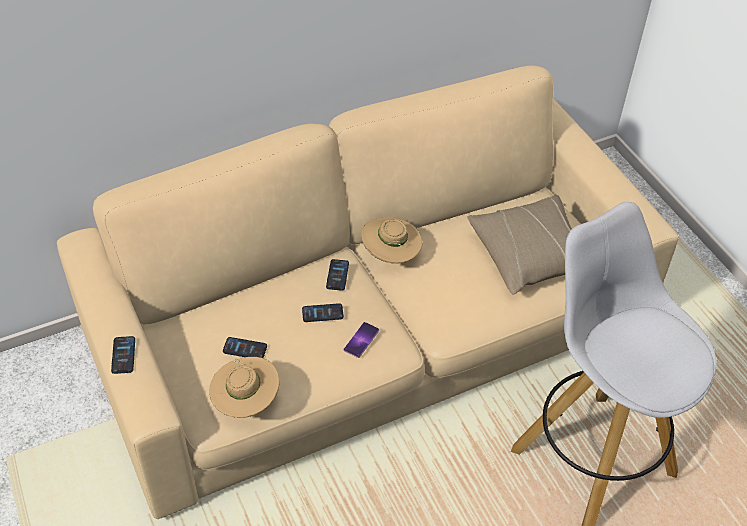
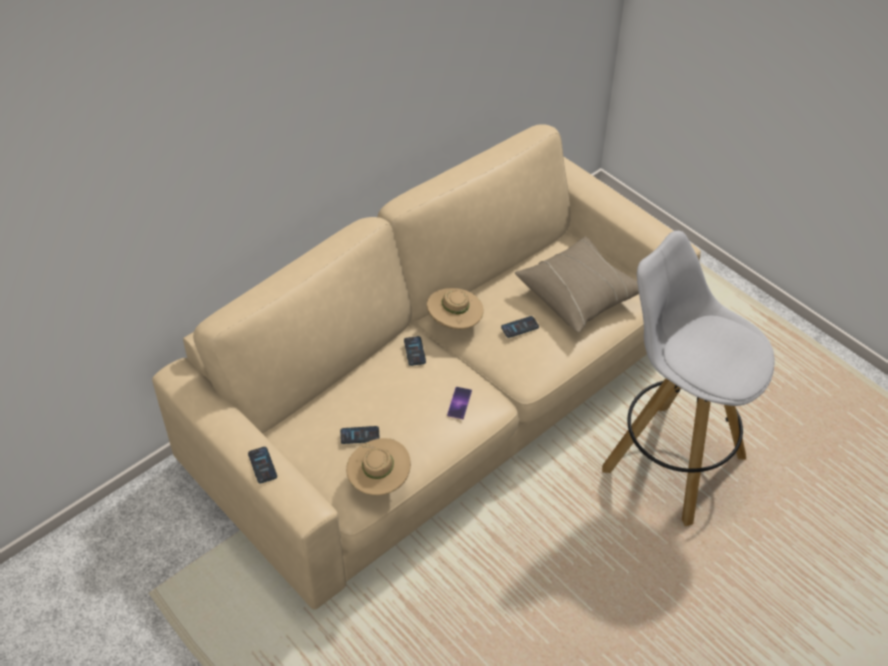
camera: 15 degrees left, 0 degrees up
(322, 313) = (416, 388): phone -> phone (520, 327)

